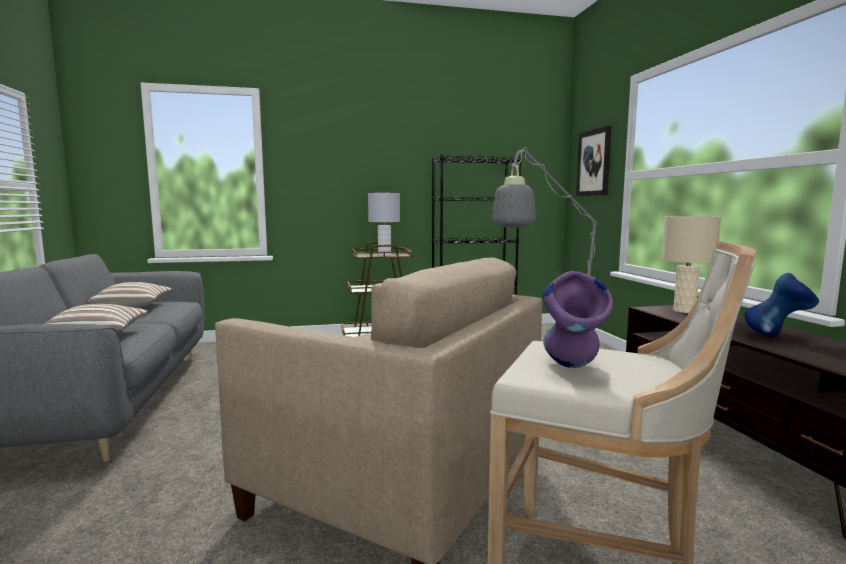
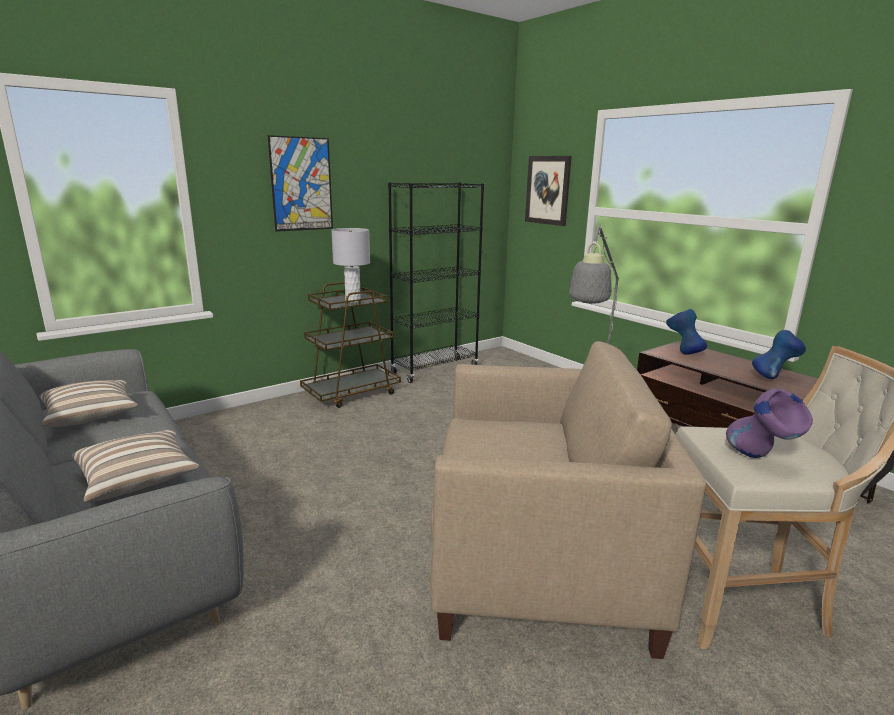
camera: 25 degrees left, 10 degrees up
(354, 159) = (301, 184): none -> picture
(684, 311) = (683, 352): beige table lamp -> blue vase

